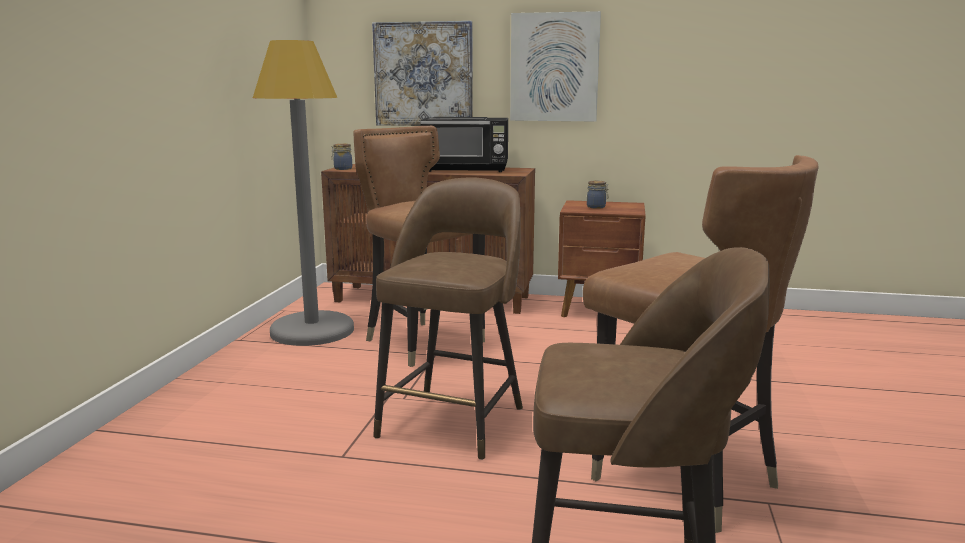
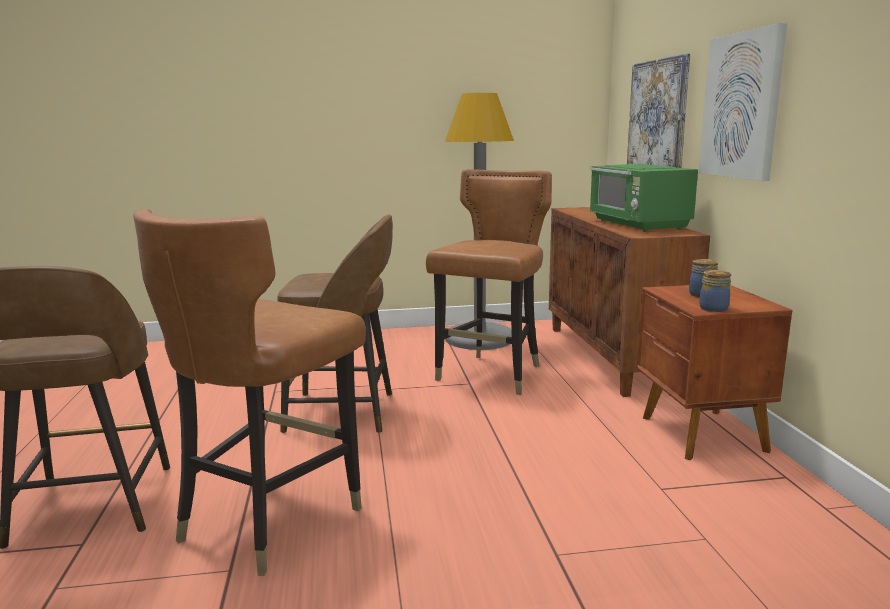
camera: 70 degrees right, 0 degrees up
(342, 169) = (572, 209): jar -> jar (712, 308)
(467, 170) = (638, 225): black microwave -> green microwave

